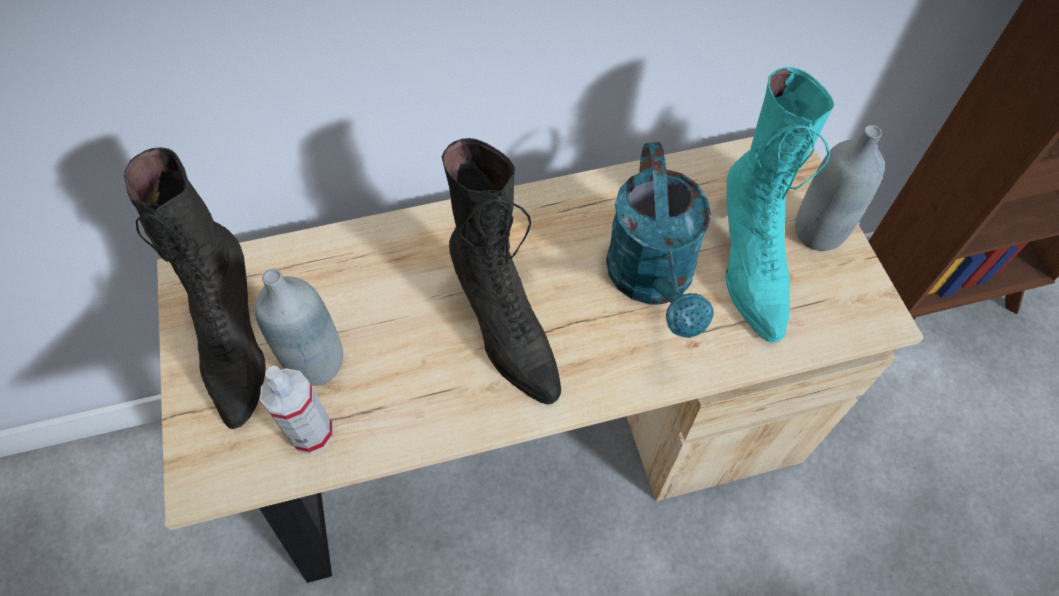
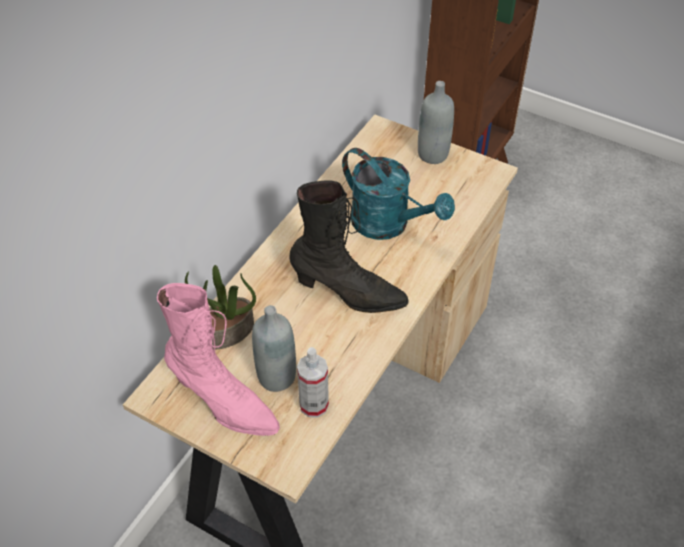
camera: 45 degrees left, 10 degrees down
(235, 344) = (223, 403): black boot -> pink boot
(333, 266) = (228, 332): none -> potted plant
(749, 266) = (421, 189): turquoise boot -> none

